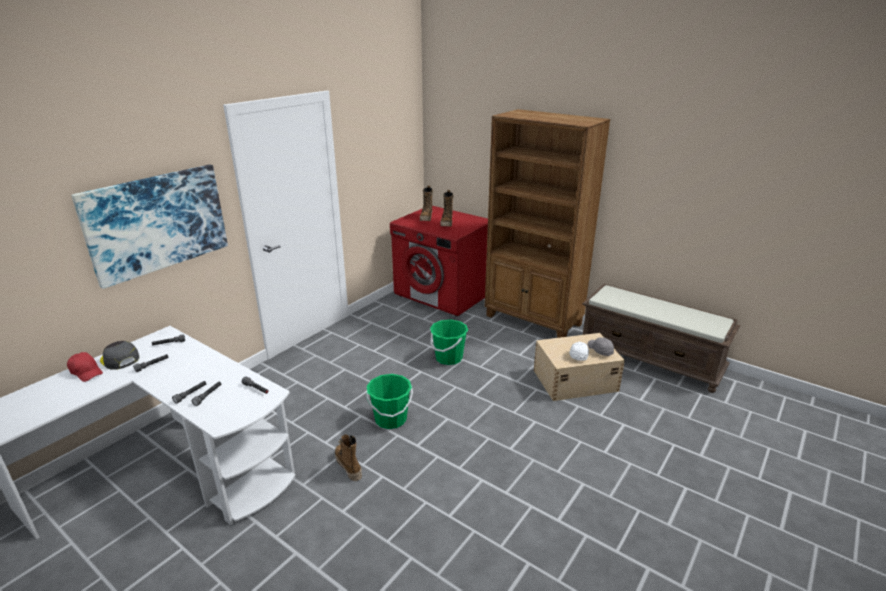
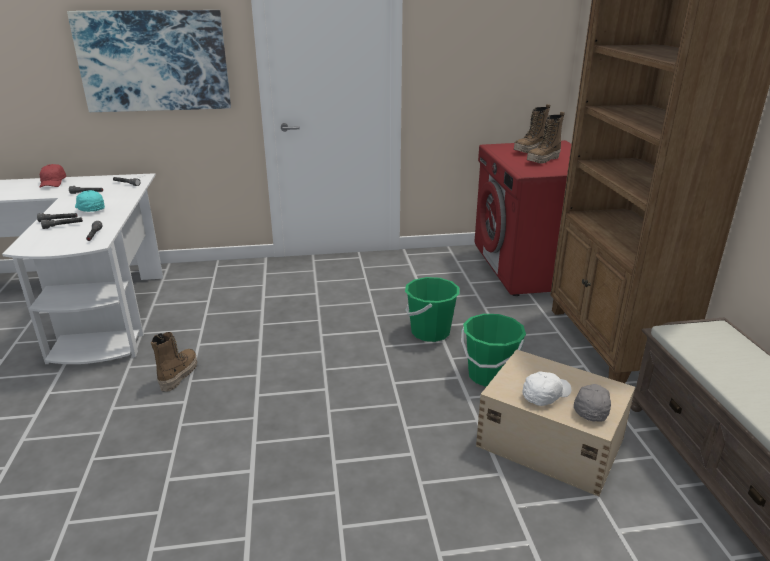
camera: 45 degrees right, 0 degrees up
(119, 359) = (83, 182): grey cap -> none
(193, 374) = (89, 209): none -> turquoise cap
(390, 419) = (277, 357): green bucket -> green bucket (489, 375)

